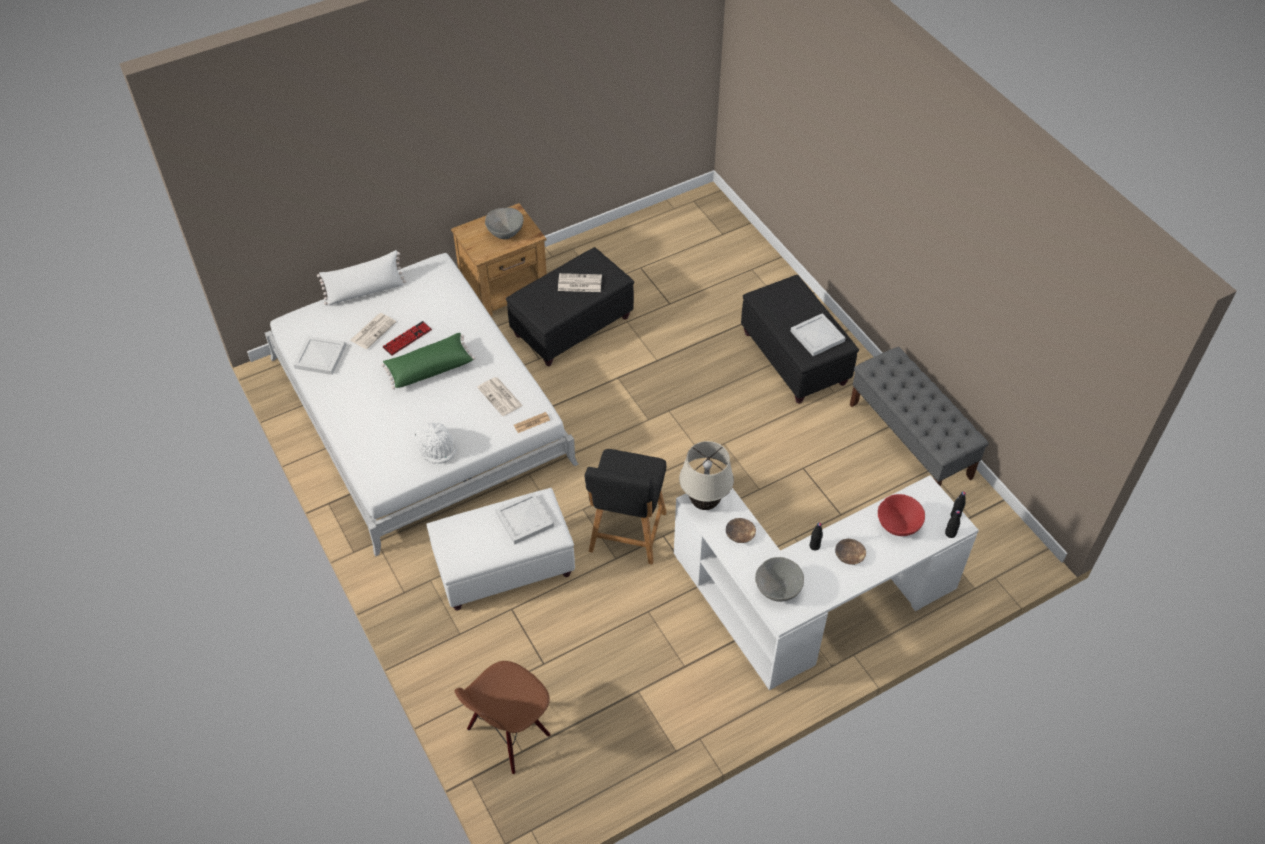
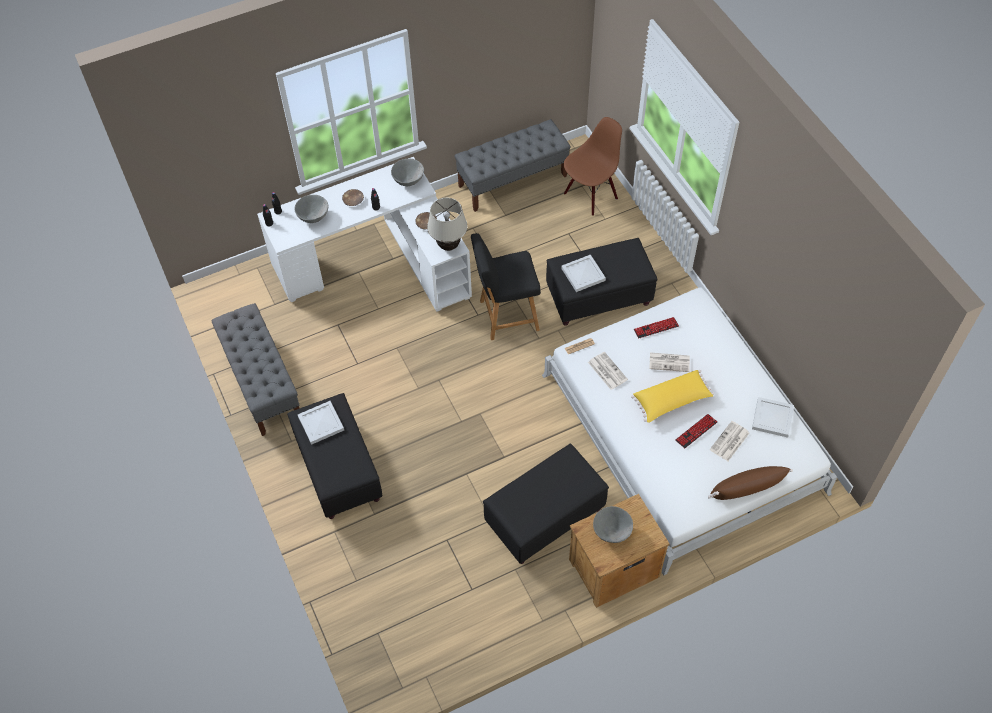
camera: 175 degrees left, 5 degrees up
(365, 291) = (746, 489): white pillow -> brown pillow
(429, 367) = (672, 401): green pillow -> yellow pillow
(437, 448) = (656, 328): white hat -> keyboard
(503, 568) = (599, 296): white ottoman -> black ottoman
(579, 283) = (537, 495): newspaper -> newspaper (670, 362)
(626, 535) = (506, 316): black chair -> black chair turned 120 degrees counterclockwise
(630, 755) = (513, 181): none -> grey bench
(897, 526) = (313, 218): red bowl -> grey bowl

